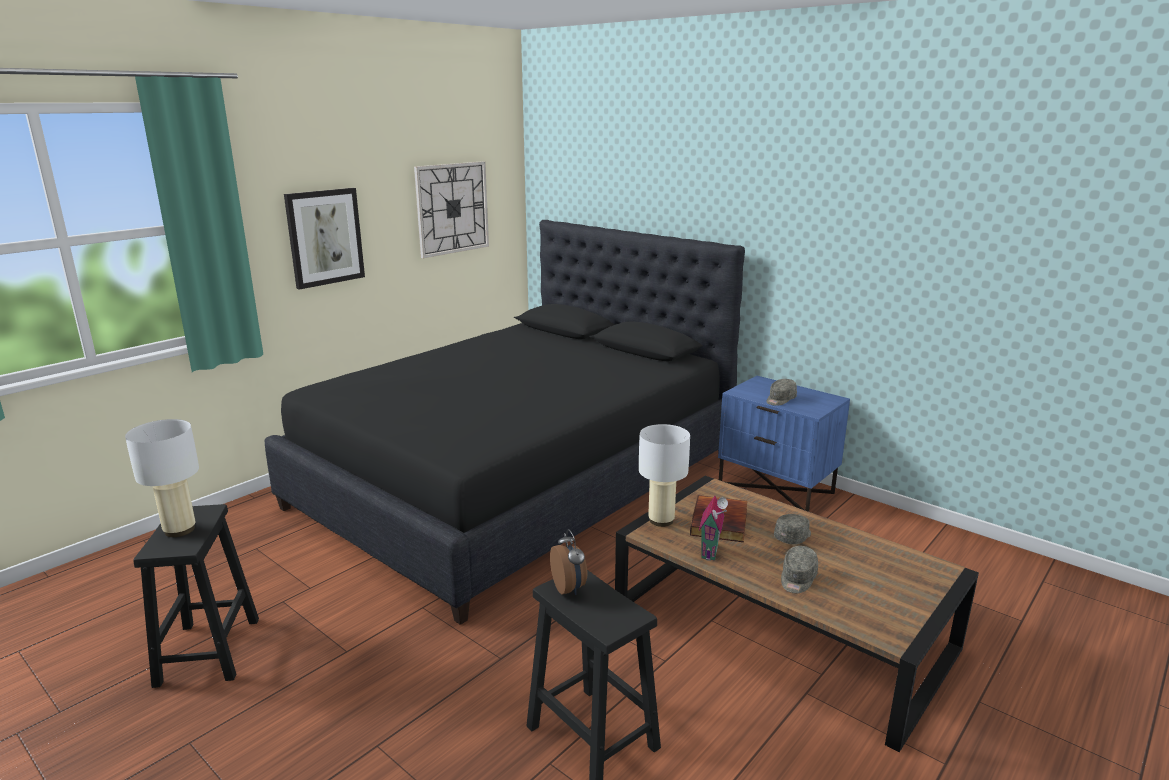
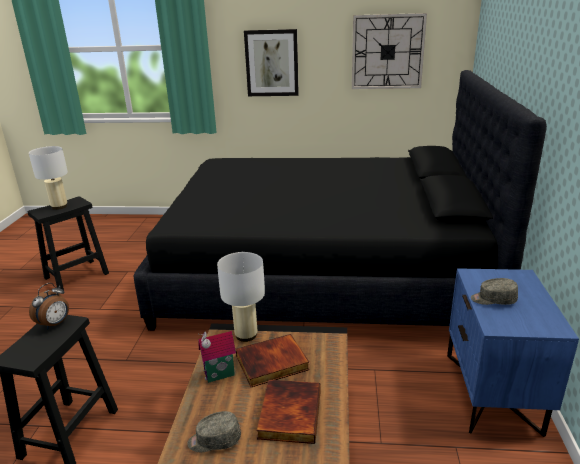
camera: 55 degrees right, 5 degrees up
(793, 536) = (288, 413): grey cap -> book

